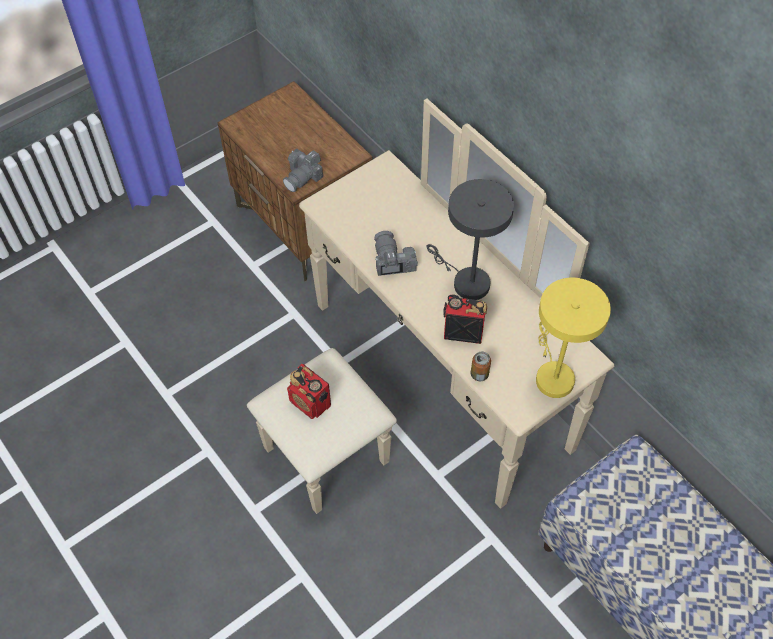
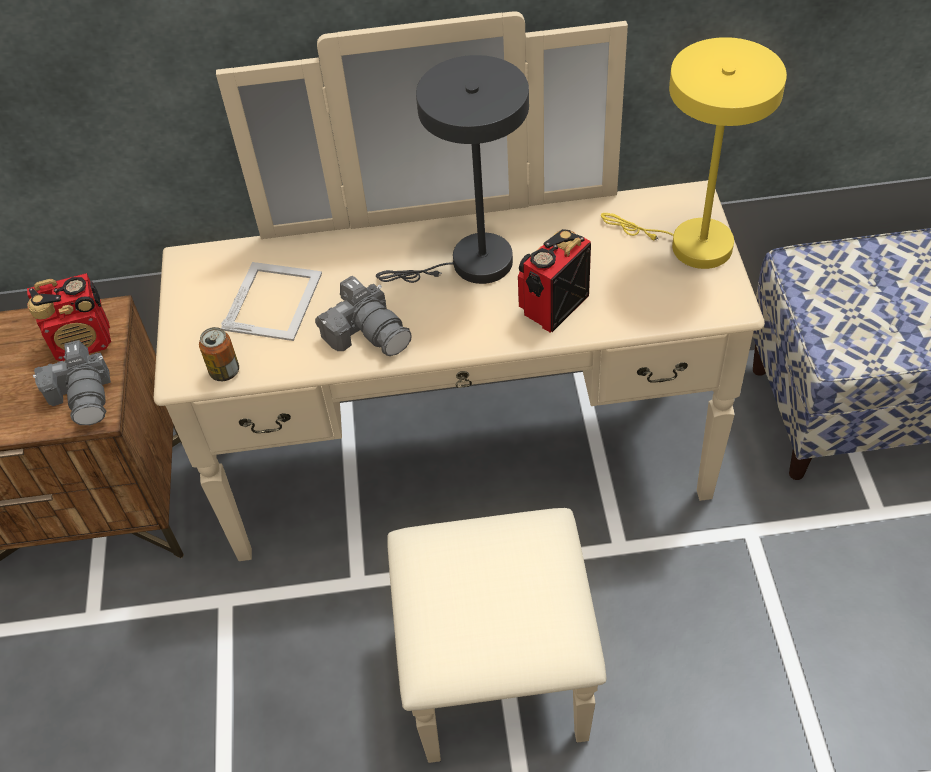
camera: 55 degrees left, 5 degrees down
(310, 403) = (478, 603): radio -> radio (83, 342)
(386, 212) = (274, 300): none -> picture frame
(391, 261) = (368, 332): camera -> camera turned 150 degrees counterclockwise
(479, 374) = (638, 320): can -> can (224, 371)

